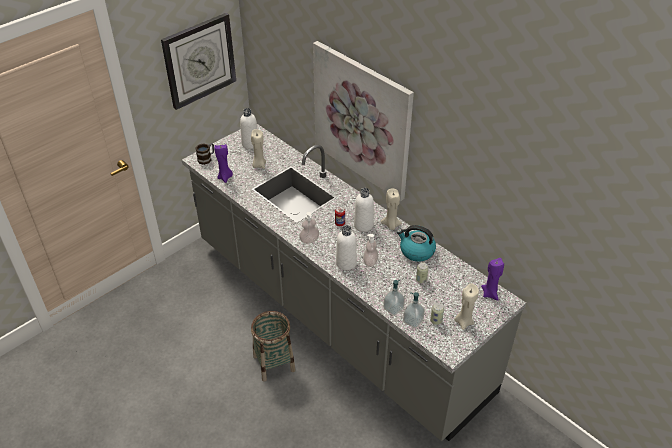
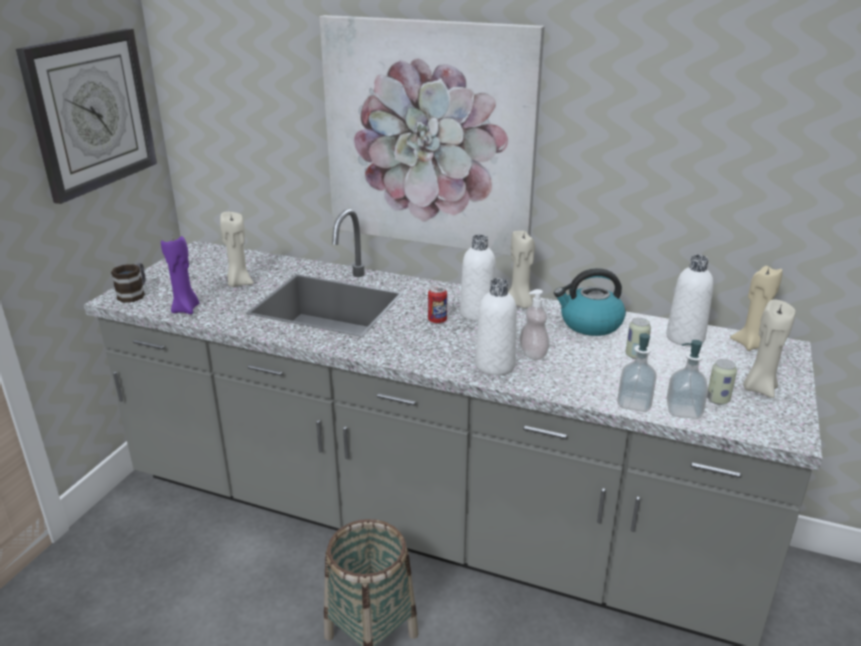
camera: 25 degrees left, 15 degrees down
(250, 144) = (205, 263): white bottle -> white bottle (685, 338)
(309, 240) = (404, 352): soap dispenser -> none
(490, 293) = (751, 344): purple candle -> beige candle

